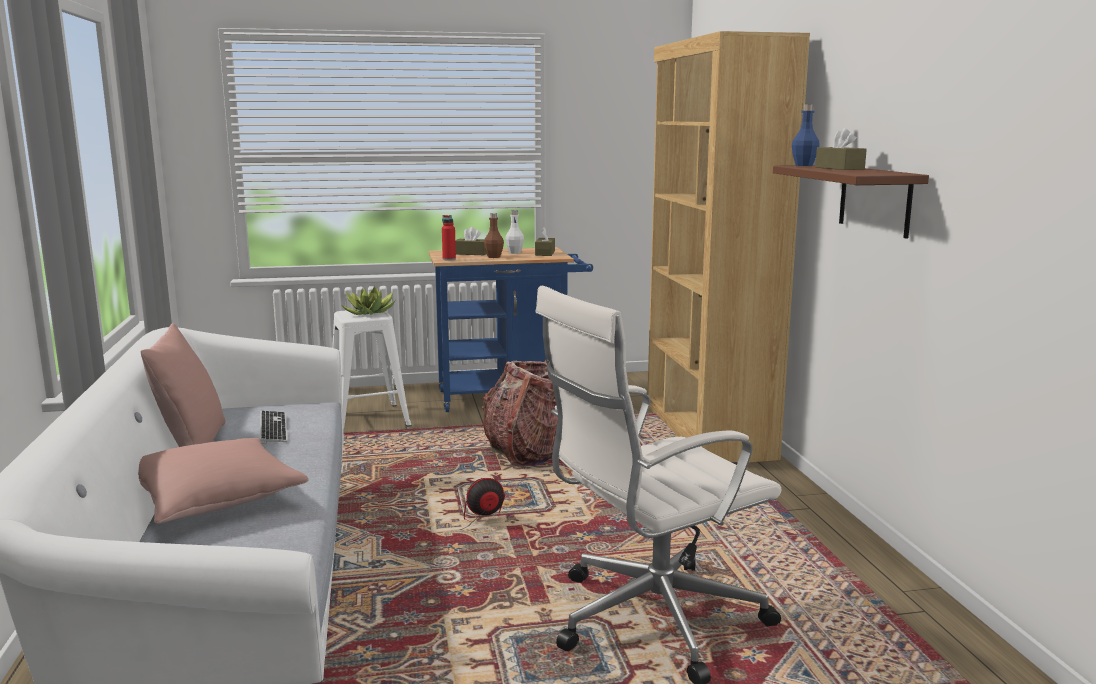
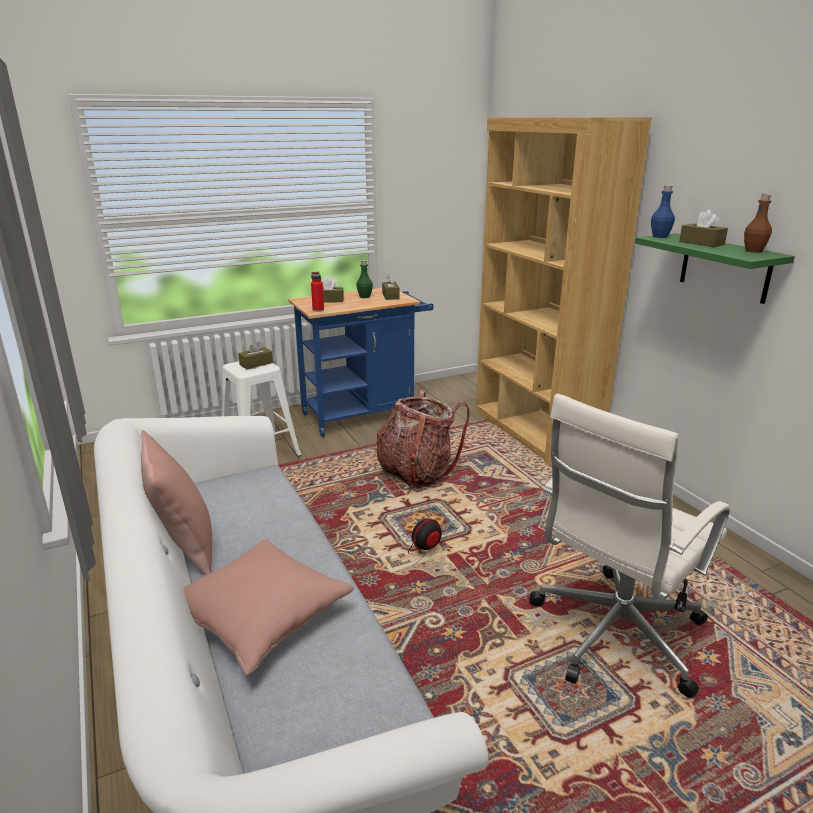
camera: 15 degrees left, 10 degrees up
(273, 428) = (249, 511): keyboard -> none
(369, 312) = (256, 364): potted plant -> brown tissue box
(494, 257) = (353, 304): brown bottle -> brown bottle (753, 251)
(514, 252) = (364, 297): white bottle -> green bottle
(874, 200) = (725, 268): brown shelf -> green shelf

